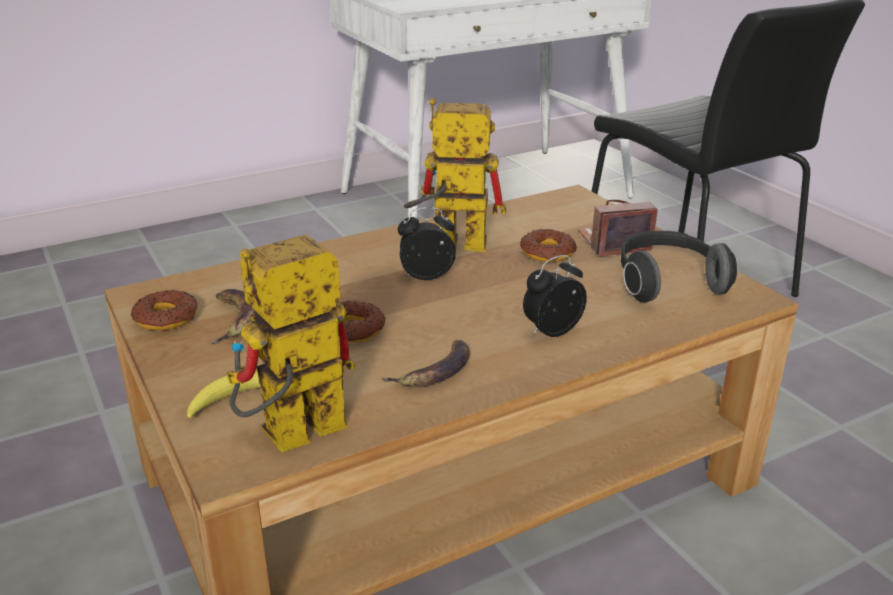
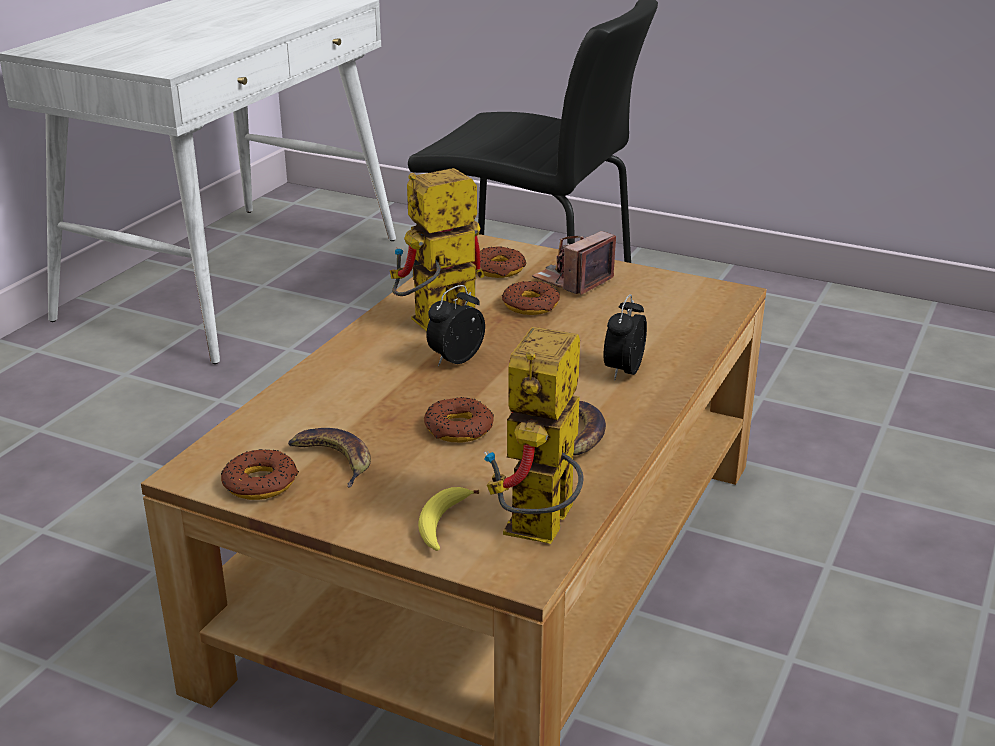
camera: 35 degrees left, 0 degrees up
(560, 217) = (498, 269): none -> donut
(667, 283) = (657, 301): headphones -> none

